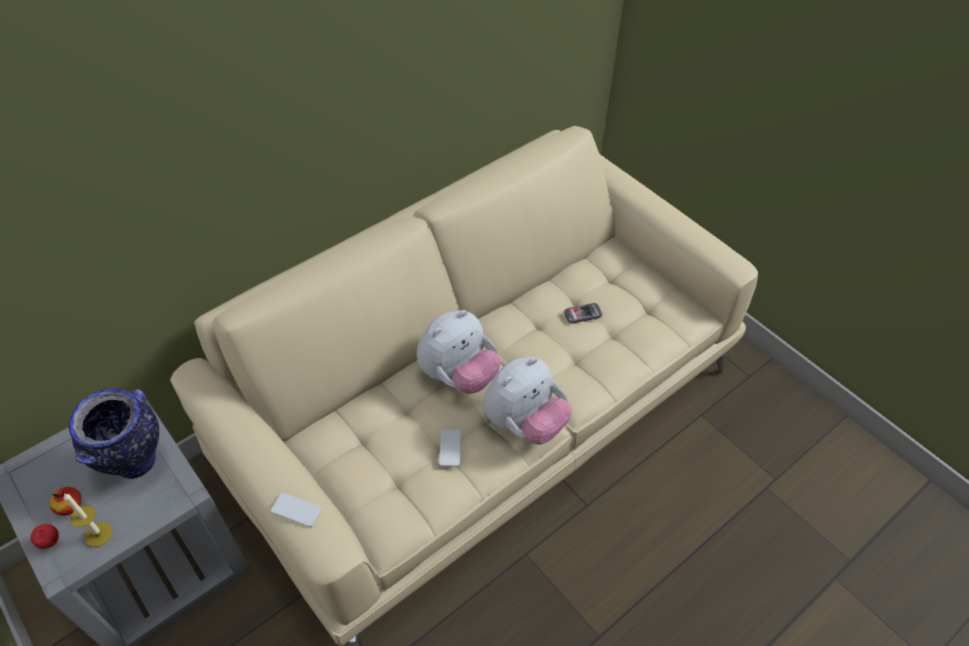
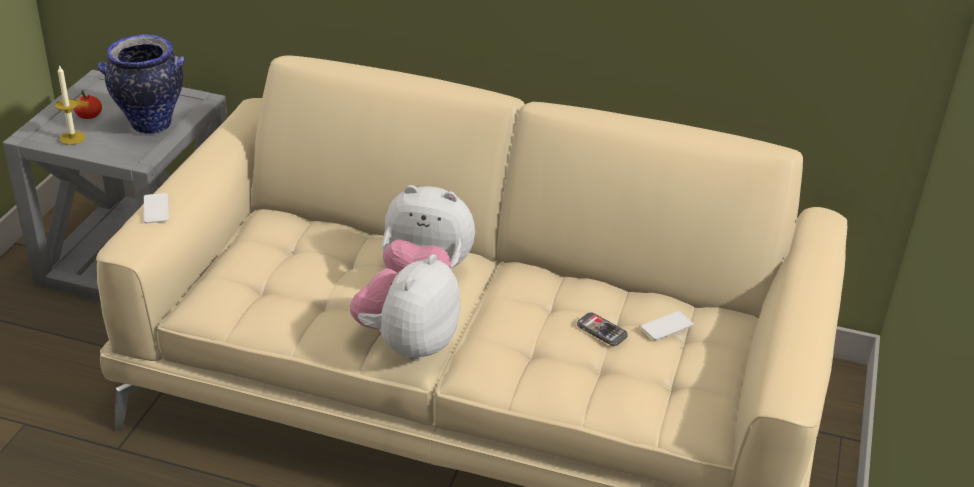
camera: 55 degrees right, 15 degrees down
(50, 542) = (50, 121): apple -> none
(450, 448) = (328, 303): phone -> phone (667, 326)
(524, 423) = (407, 344): plush toy -> plush toy turned 105 degrees clockwise

